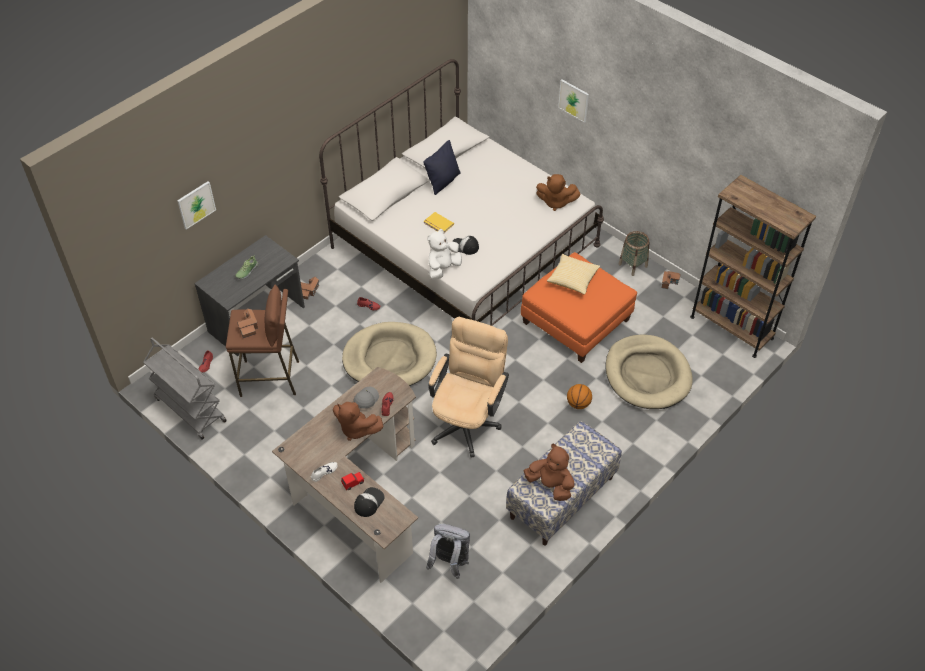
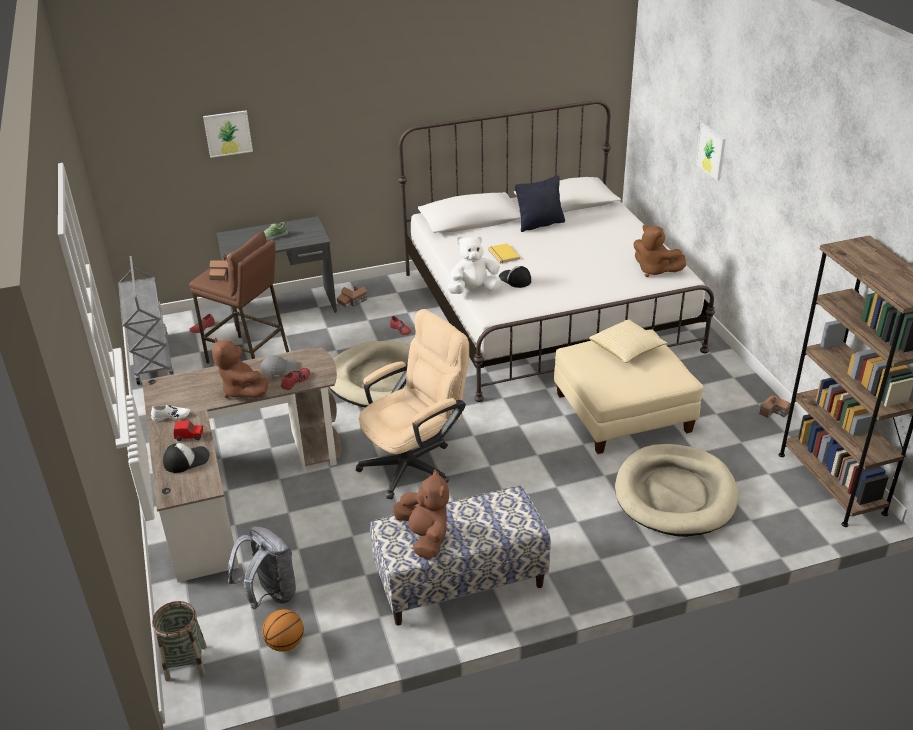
camera: 30 degrees right, 15 degrees down
(576, 321) = (623, 412): orange ottoman -> beige ottoman
(578, 404) = (561, 493): basketball -> basketball (285, 643)
(633, 265) = (737, 382): basket -> basket (186, 663)

